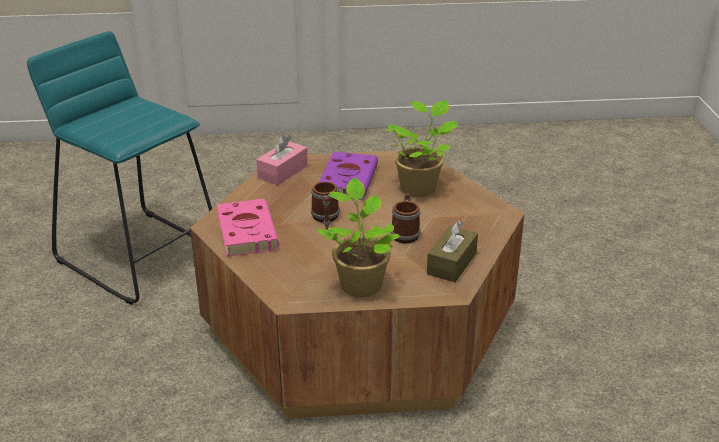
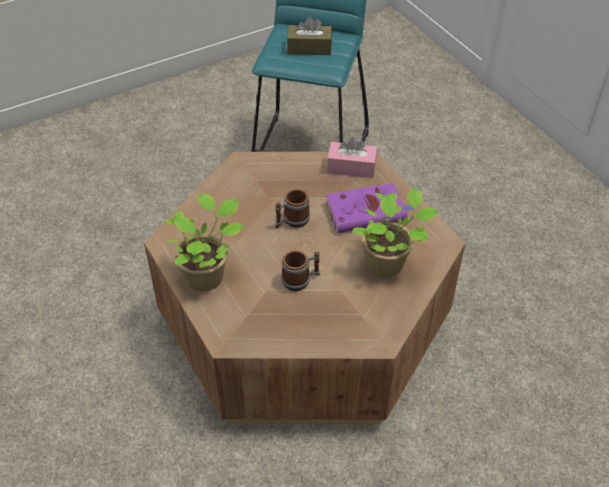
camera: 65 degrees right, 15 degrees up
(246, 231) = (246, 182): pink book -> none
(451, 263) = (269, 327): brown tissue box -> brown tissue box (309, 48)

